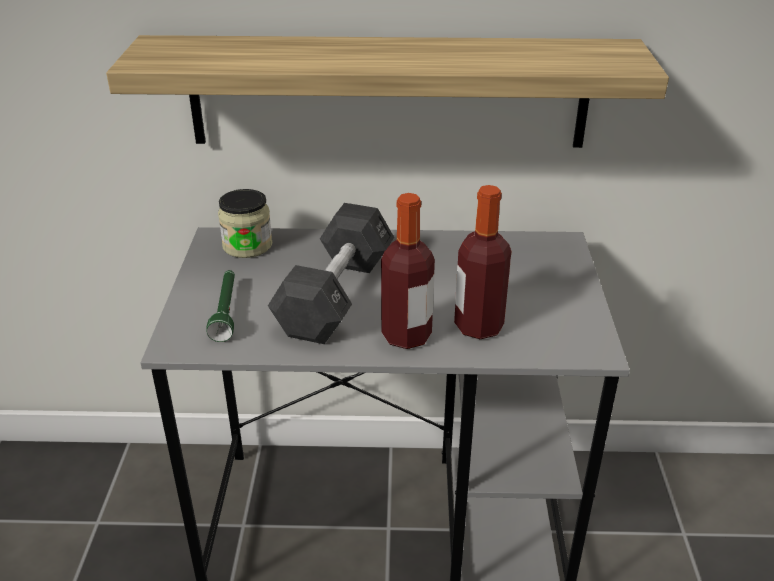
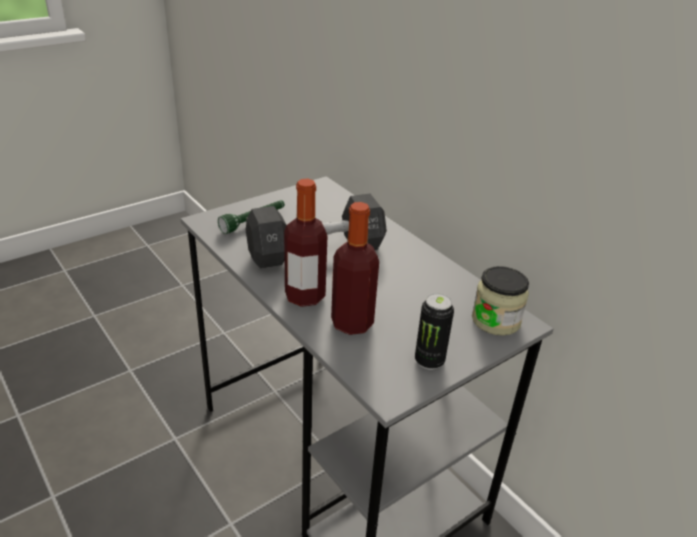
camera: 50 degrees right, 0 degrees up
(247, 245) = (328, 199): jar -> jar (496, 320)
(388, 92) = (444, 125): shelf -> none
(571, 310) = (429, 361): none -> can

